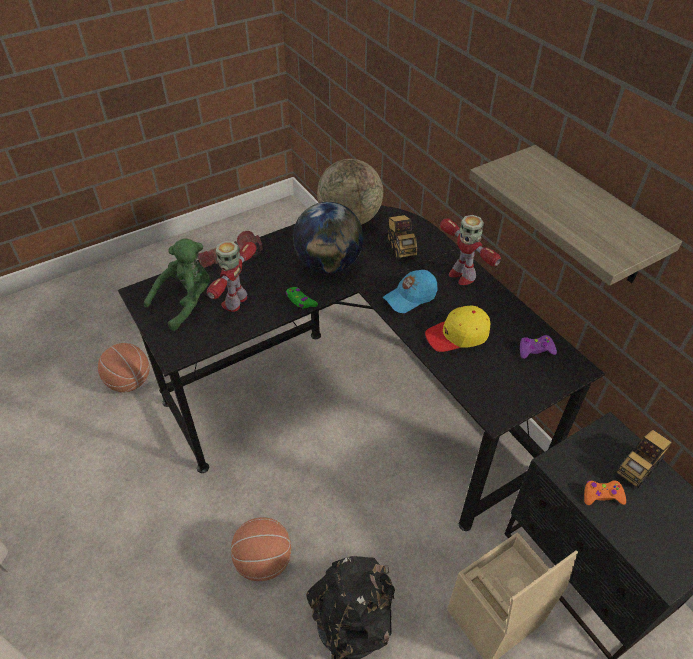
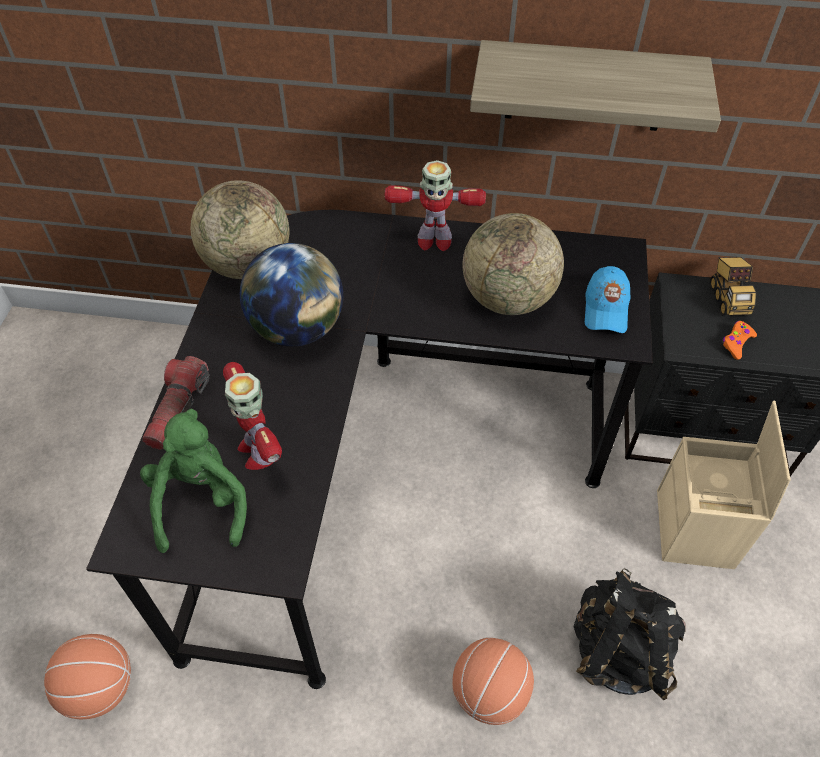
camera: 50 degrees left, 5 degrees up
(300, 301) = (326, 390): green game controller -> none
(400, 247) = (341, 256): toy truck -> none
(410, 297) = (421, 298): blue cap -> blue cap (606, 309)
(457, 335) = (508, 299): yellow cap -> globe
(535, 350) = (579, 260): purple game controller -> none

